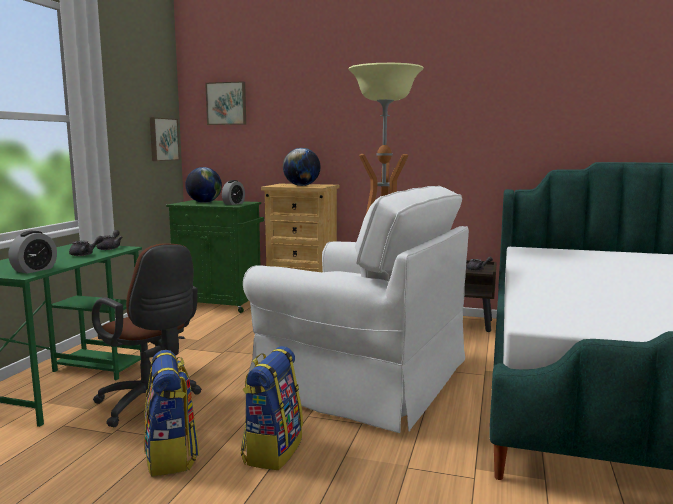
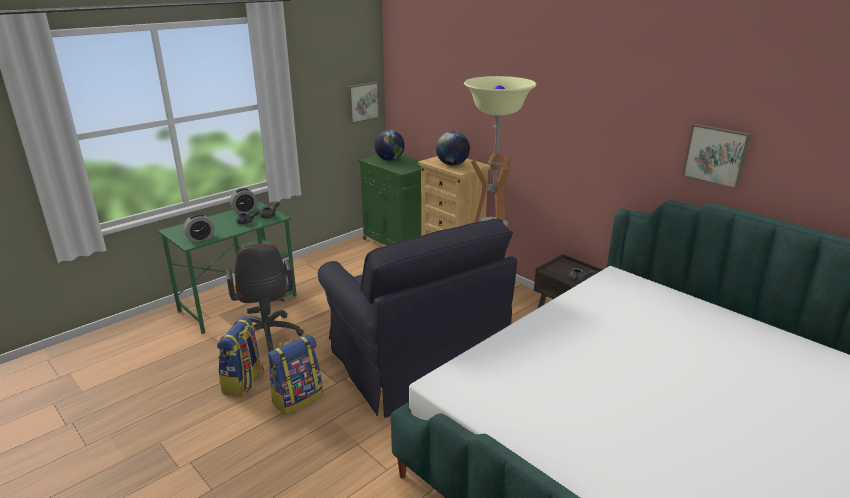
camera: 30 degrees right, 15 degrees up
(227, 103) = (415, 73): picture -> picture (716, 155)
(233, 204) = (407, 167): alarm clock -> alarm clock (245, 210)
(361, 379) = (414, 357): white armchair -> black armchair

